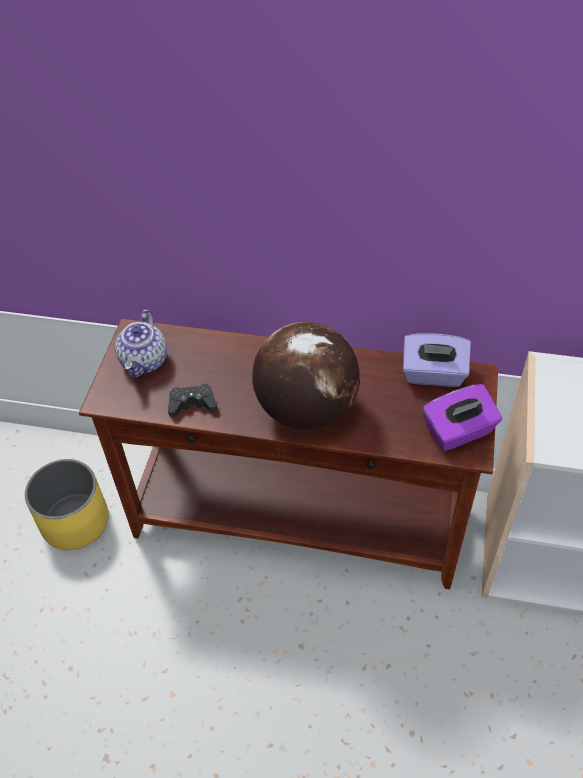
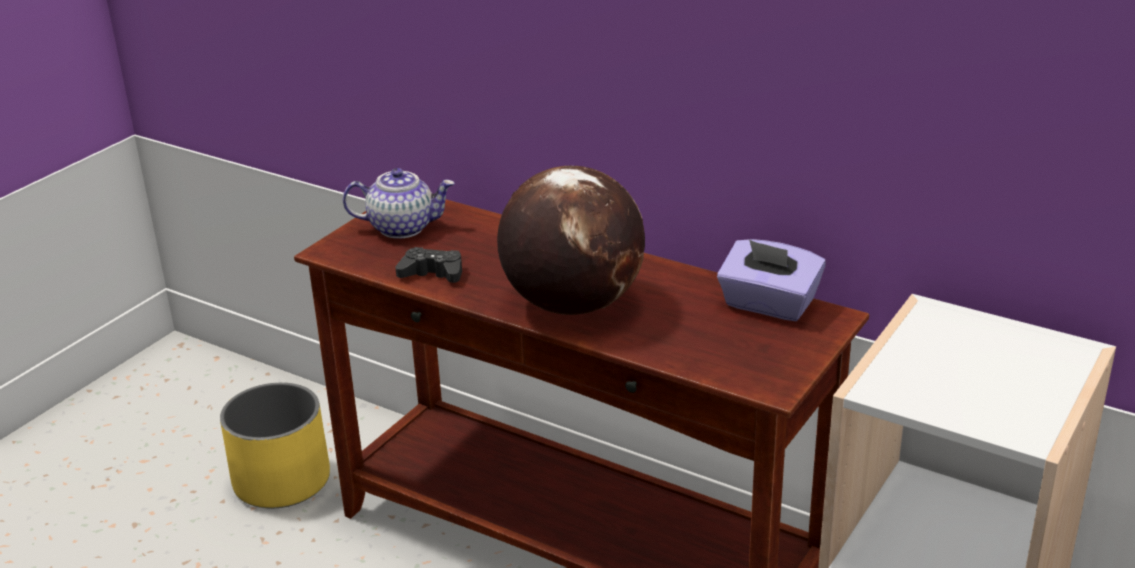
camera: 20 degrees right, 20 degrees down
(145, 361) = (403, 227): teapot -> teapot turned 120 degrees counterclockwise
(459, 431) = (767, 364): purple tissue box -> none

